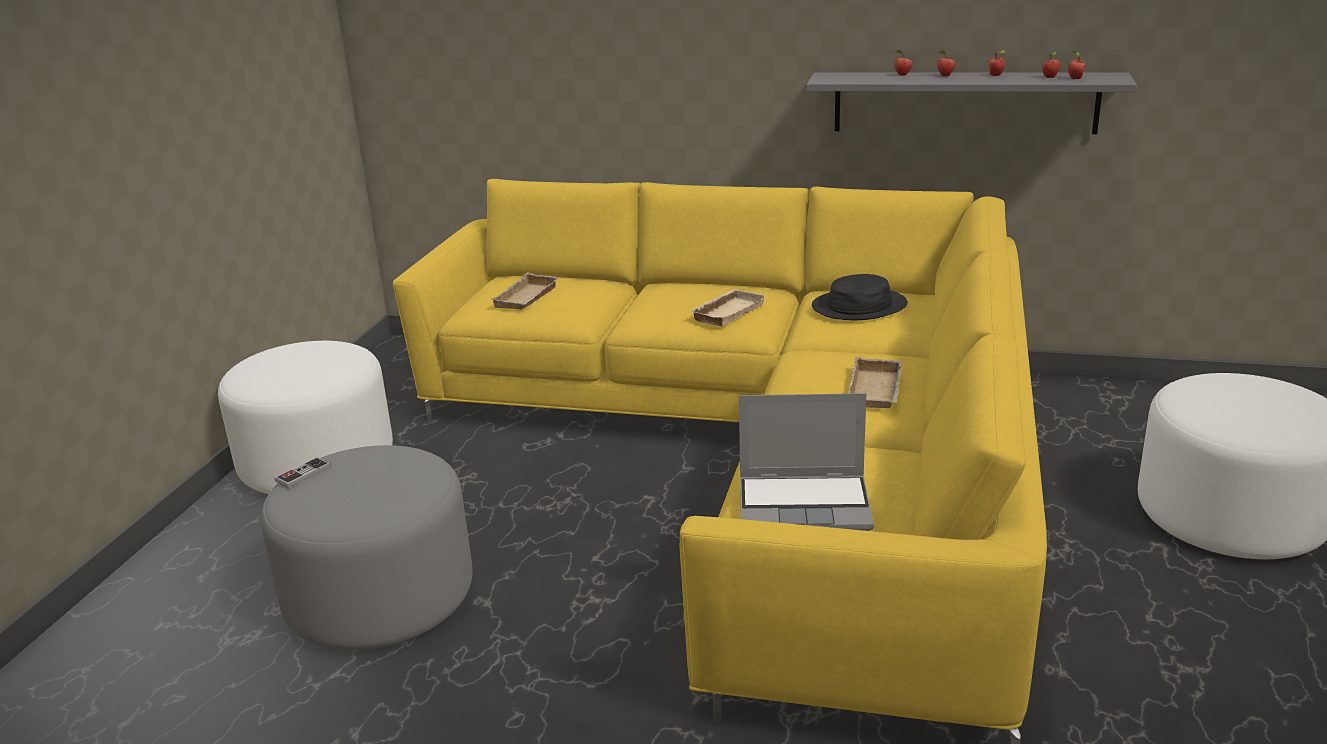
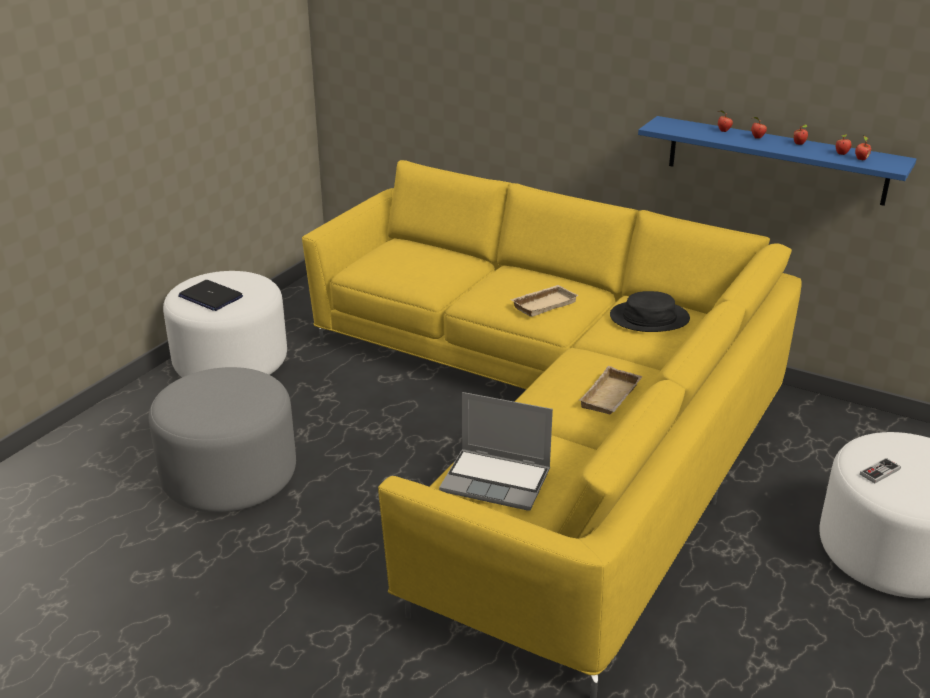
camera: 15 degrees right, 5 degrees up
(286, 373) = (210, 297): none -> laptop
(303, 474) = (186, 381): game controller -> game controller (879, 472)
(528, 298) = (403, 263): beige tray -> none
(964, 102) = (776, 160): grey shelf -> blue shelf

